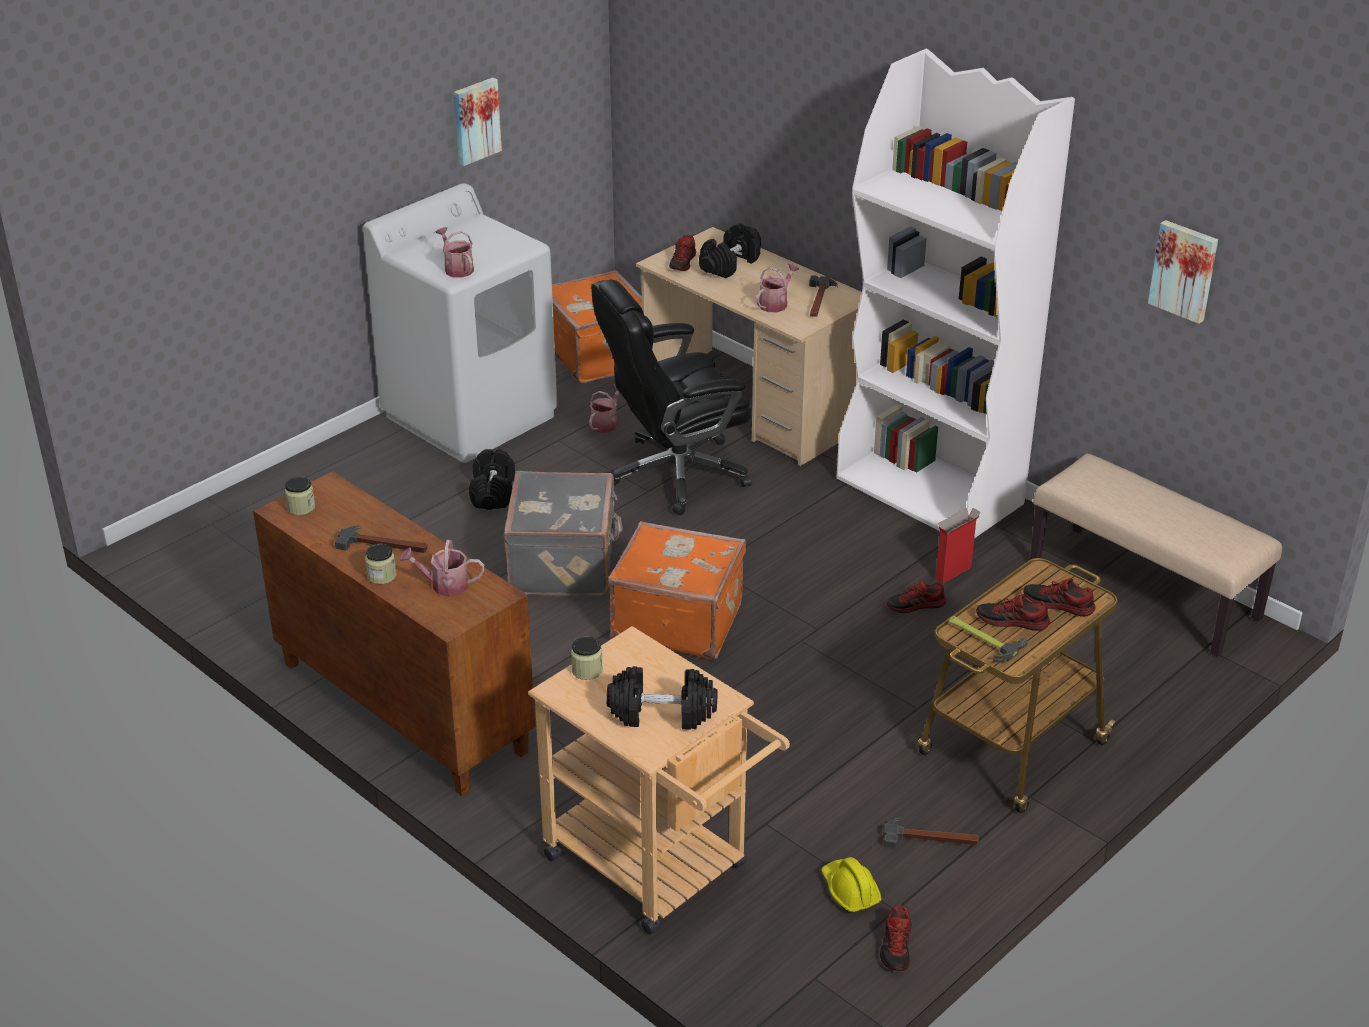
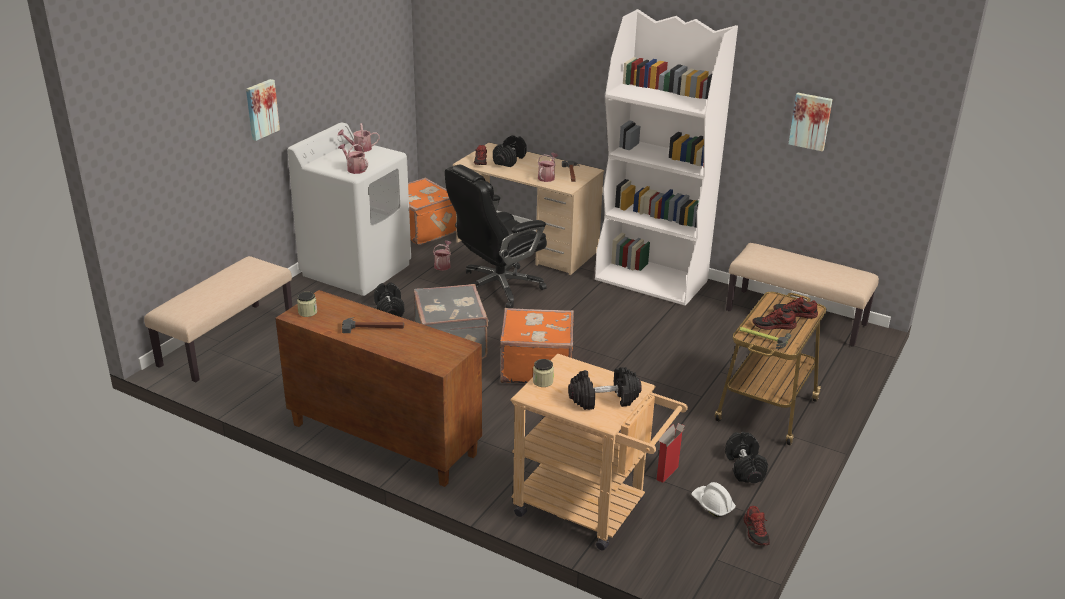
camera: 15 degrees left, 5 degrees down
(239, 515) = (227, 341): none -> beige bench
(381, 576) = (381, 345): jar -> none
(444, 585) = (425, 345): watering can -> watering can (359, 148)
(475, 120) = (345, 83): picture -> picture (261, 109)
(849, 891) = (712, 504): yellow hard hat -> white hard hat
(915, 605) = (673, 341): shoe -> none
(930, 839) = (745, 467): hammer -> black dumbbell
(954, 572) = (686, 321): cardboard box -> cardboard box (667, 473)

